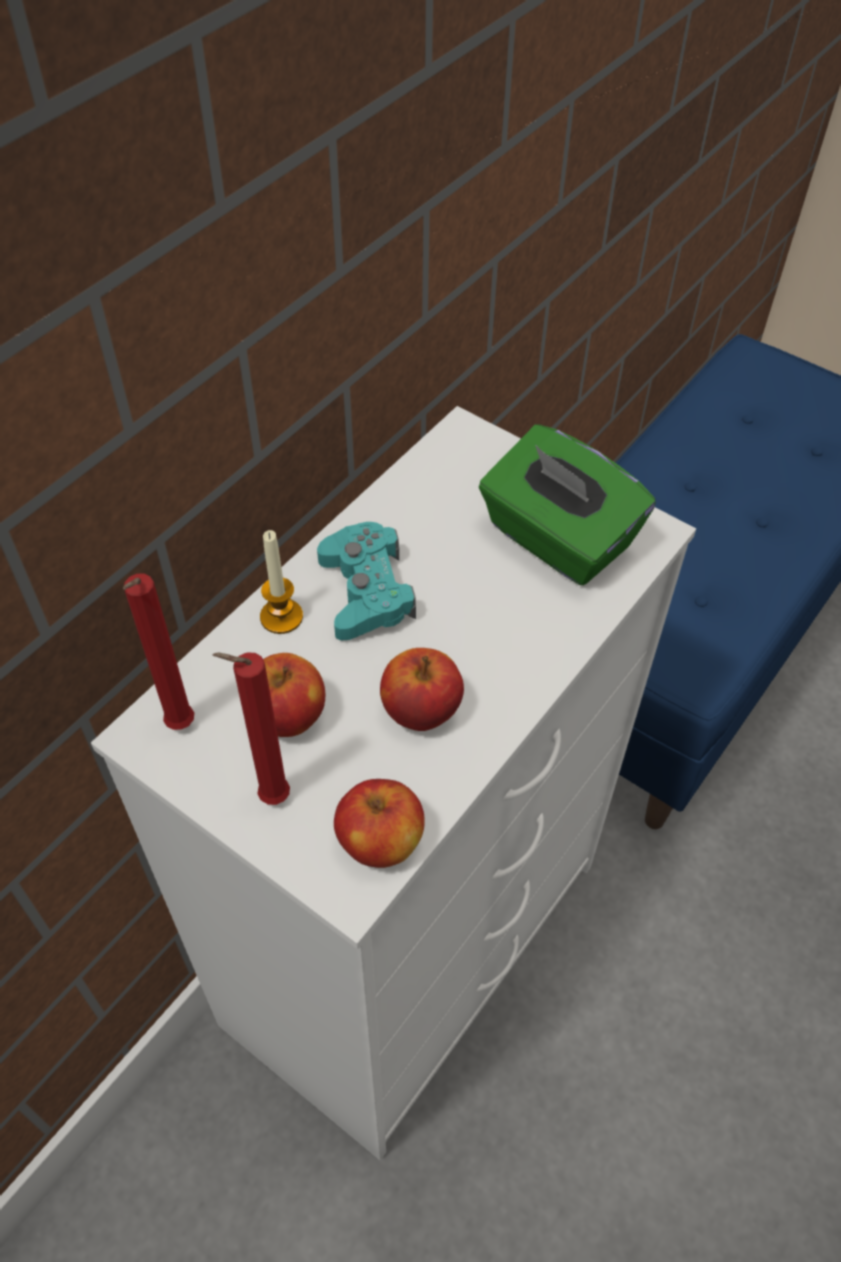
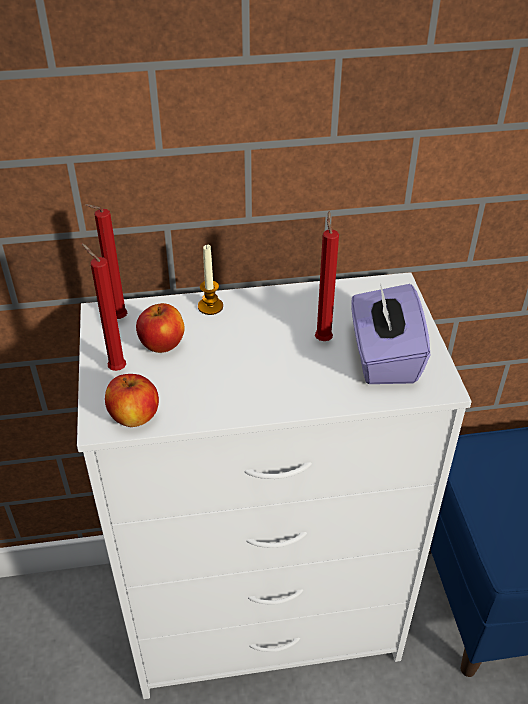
camera: 45 degrees right, 10 degrees down
(366, 591) = (260, 320): turquoise game controller -> none
(420, 711) = (219, 381): apple -> none
(467, 563) = (323, 338): none -> red candle
(557, 539) = (383, 357): green tissue box -> purple tissue box

